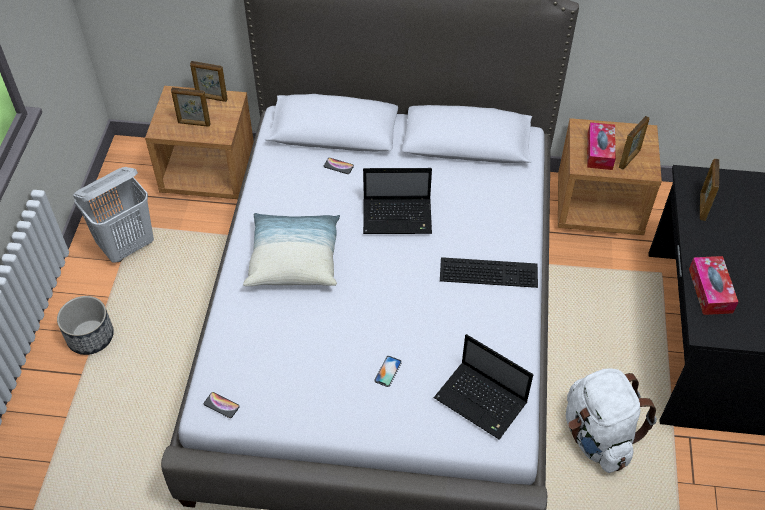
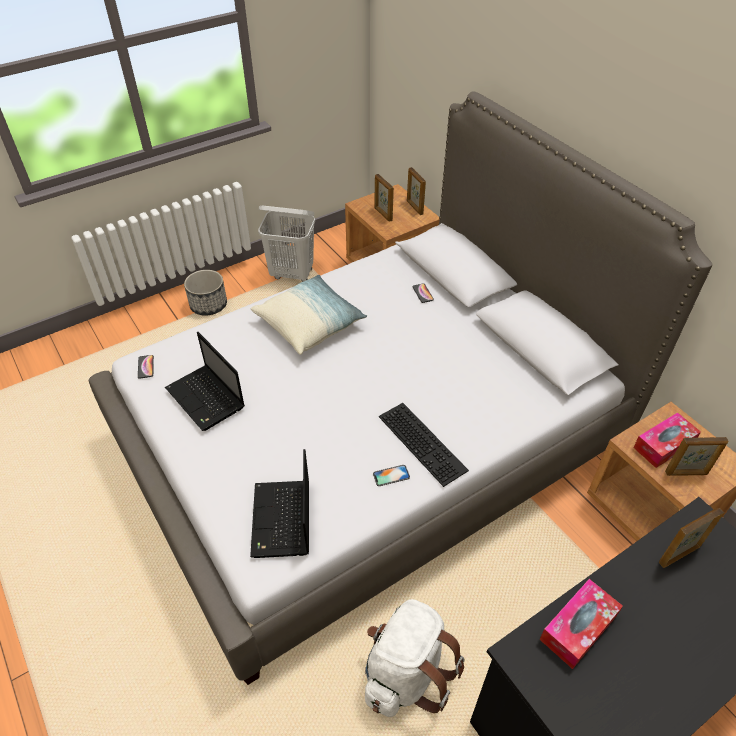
camera: 50 degrees right, 5 degrees down
(388, 371) = (258, 440): phone -> phone (391, 475)
(399, 217) = (414, 354): laptop -> laptop (207, 399)

